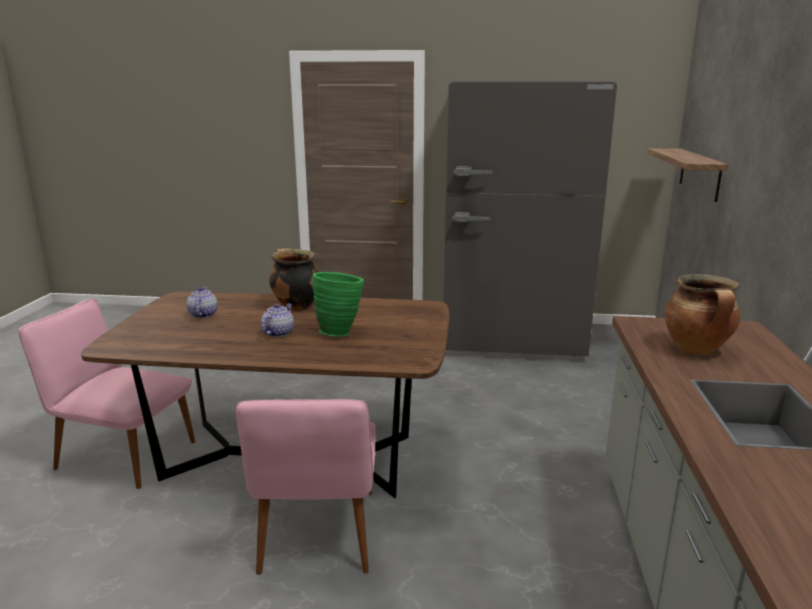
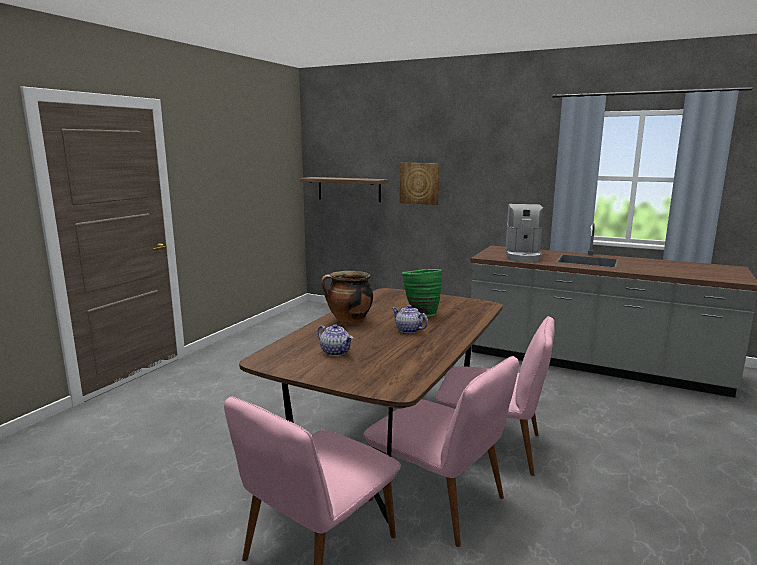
camera: 70 degrees left, 5 degrees down
(199, 503) = (436, 498): none -> pink chair
(202, 314) = (336, 352): teapot -> teapot turned 150 degrees counterclockwise
(512, 339) = (276, 337): grey fridge -> none
(697, 350) = (523, 256): cooking pot -> coffee machine
(751, 178) = (419, 183): none -> picture

